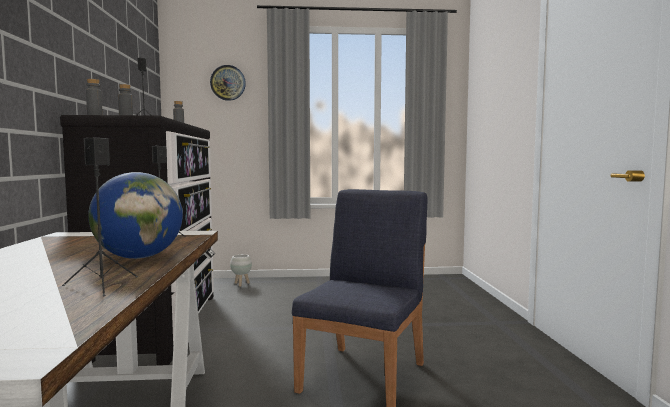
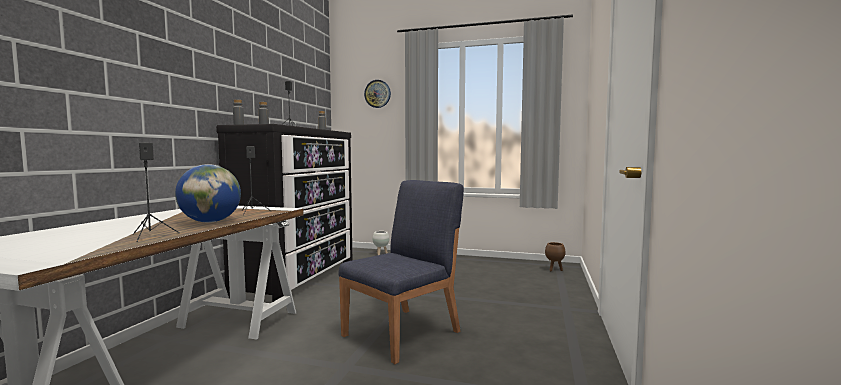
camera: 20 degrees right, 0 degrees up
(446, 283) = (554, 270): none -> brown planter

